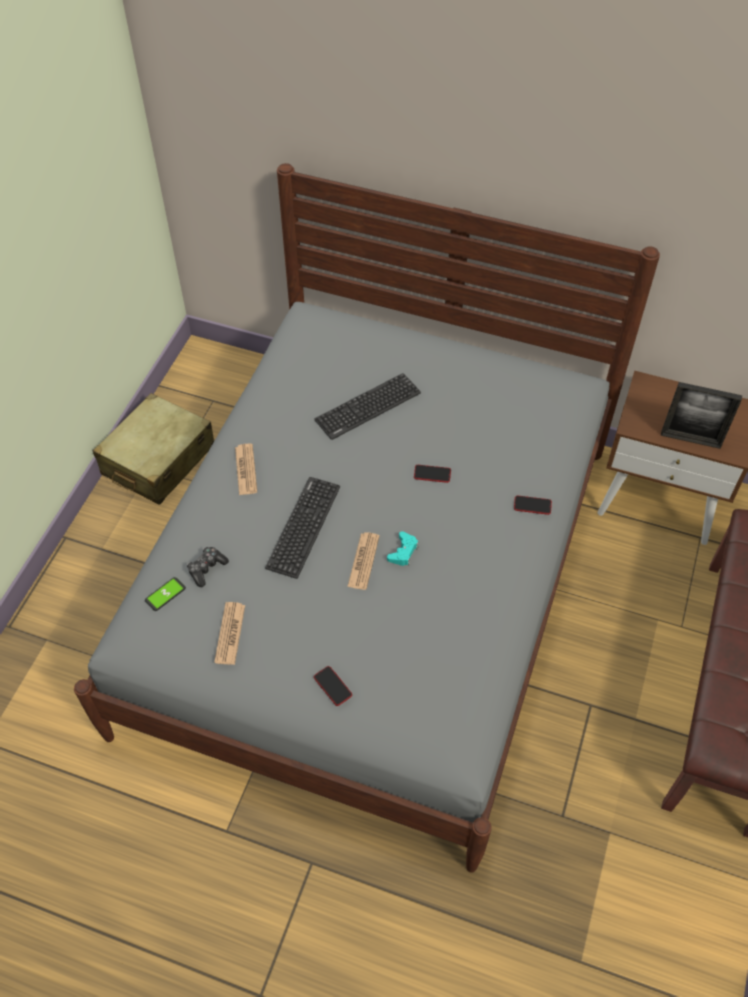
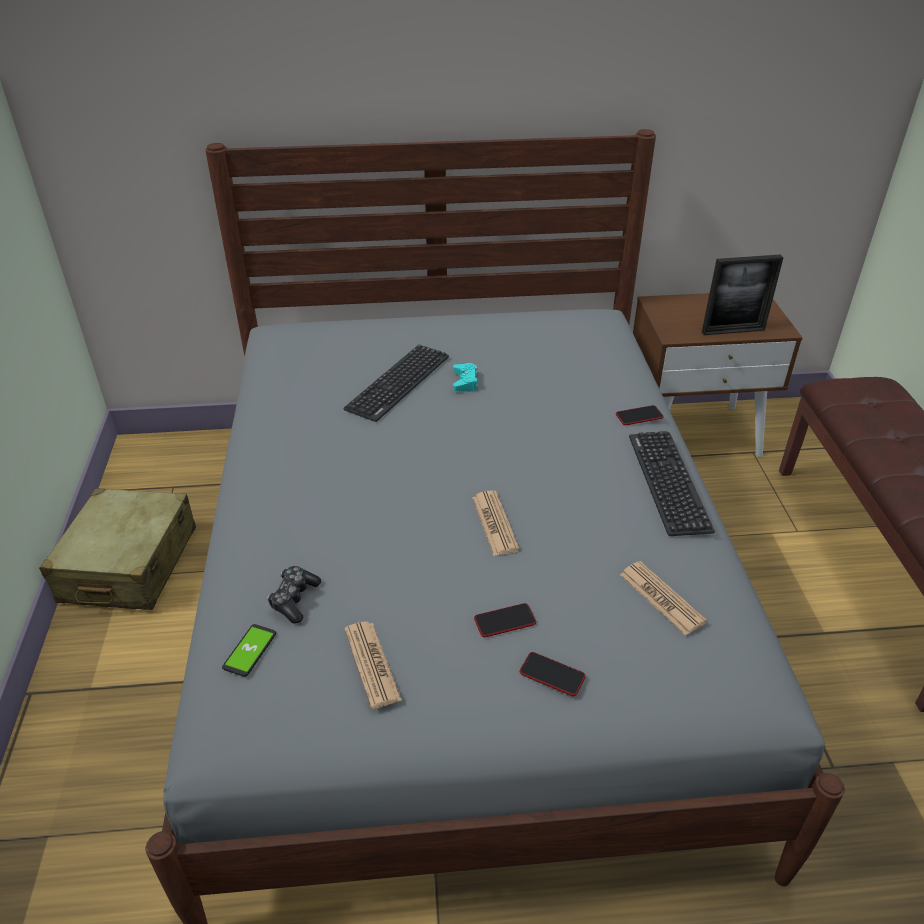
camera: 25 degrees left, 15 degrees down
(246, 470) = (287, 479): newspaper -> newspaper (661, 598)
(303, 527) = (397, 513): keyboard -> keyboard (668, 482)
(403, 552) = (535, 499): turquoise game controller -> turquoise game controller (465, 382)
(432, 474) = (513, 419): phone -> phone (505, 621)

